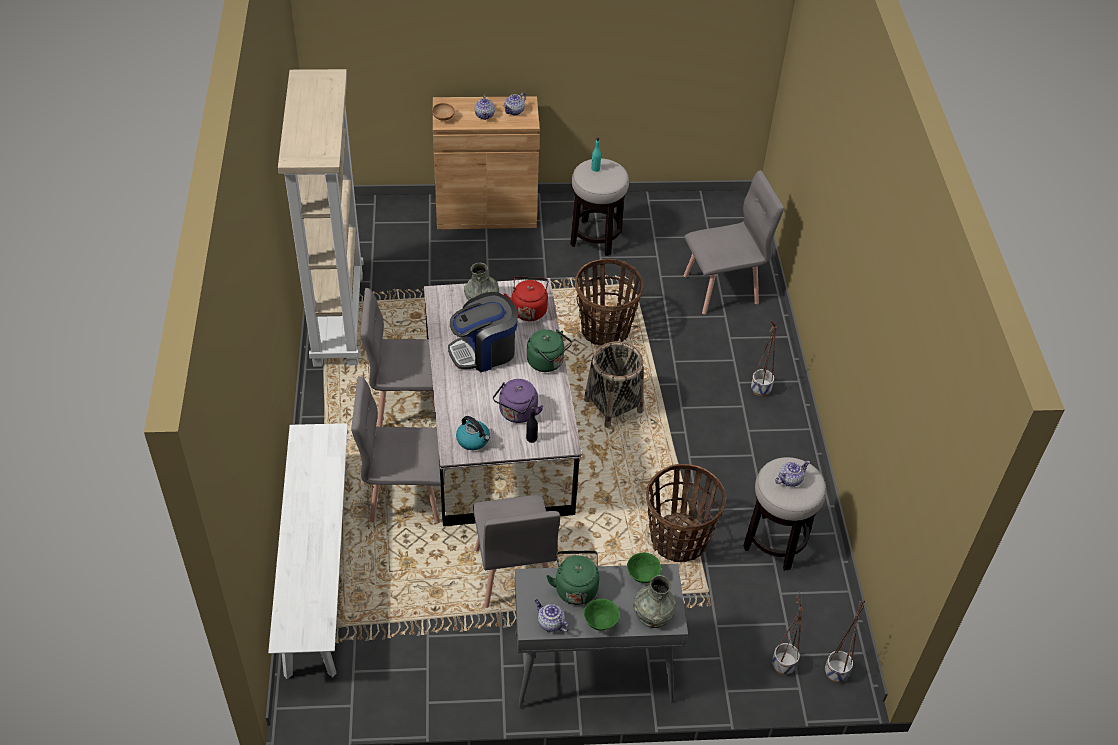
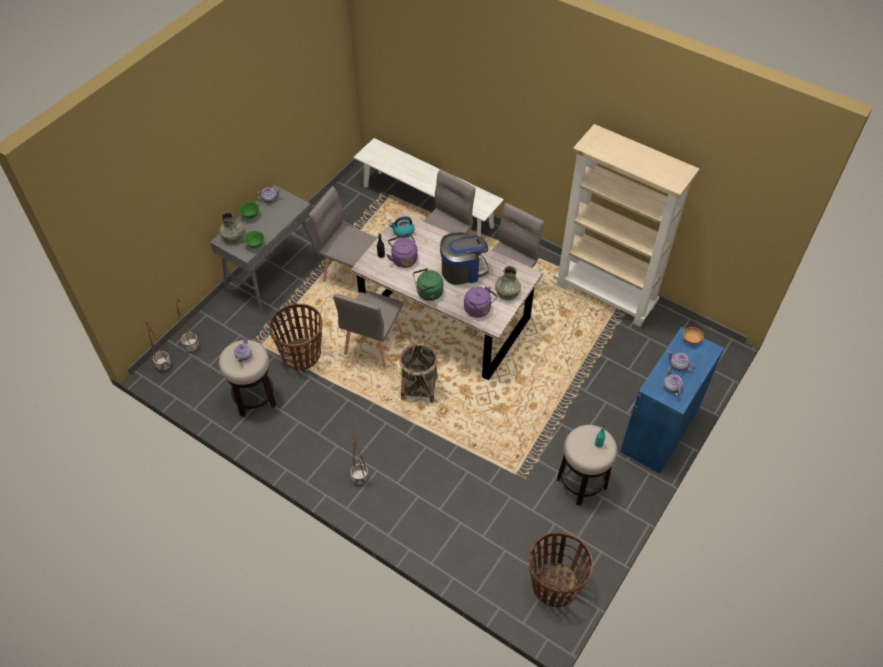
camera: 130 degrees right, 5 degrees up
(484, 351) = (463, 270): coffee machine -> coffee machine turned 60 degrees clockwise
(486, 212) = (659, 431): brown cabinet -> blue cabinet
(529, 309) = (479, 310): red kettle -> purple kettle
(575, 587) = (277, 218): green kettle -> none
(605, 329) = (486, 427): basket -> basket (554, 585)
(721, 289) = (466, 527): grey chair -> grey chair (373, 344)

